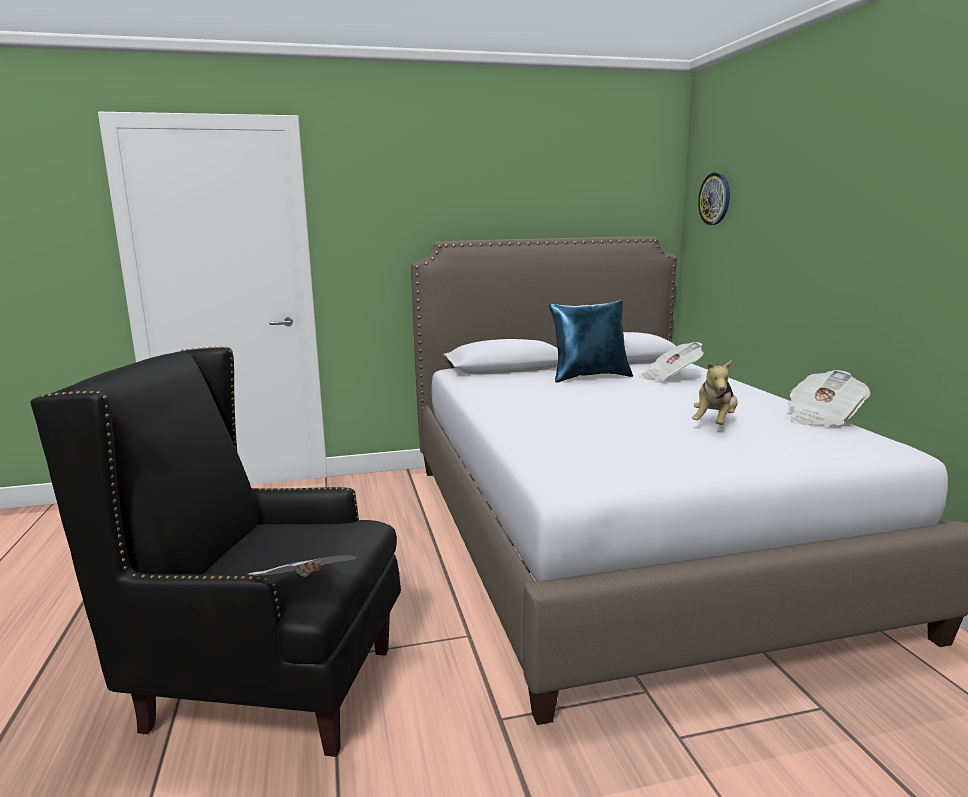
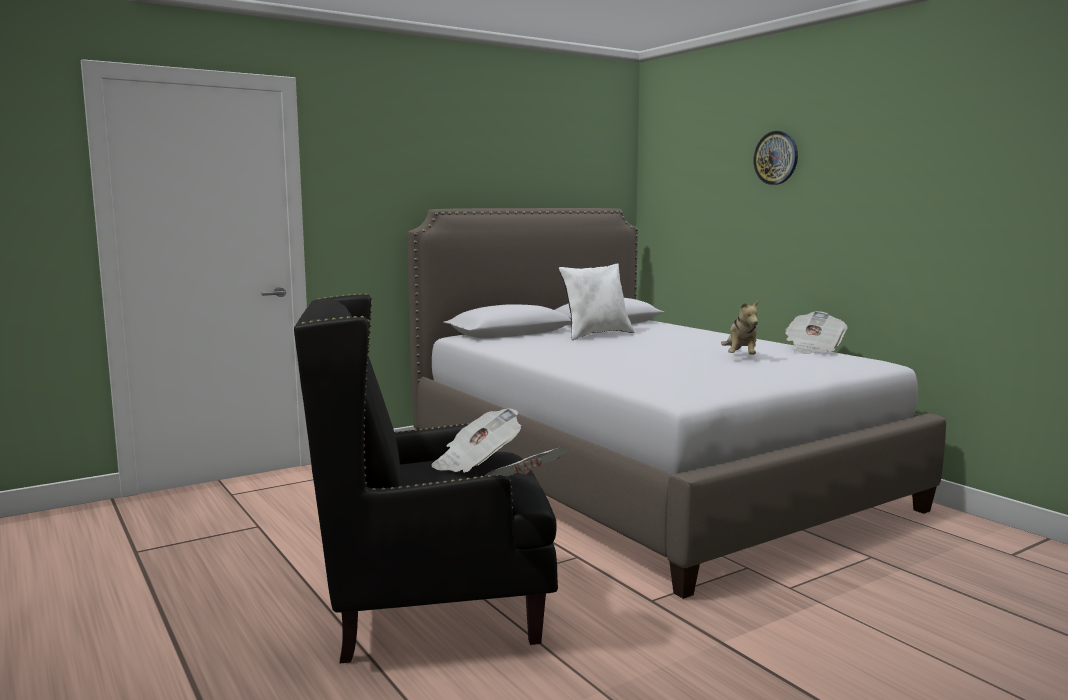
camera: 20 degrees left, 5 degrees down
(589, 377) = (596, 335): blue pillow -> white pillow
(670, 377) = (665, 332): newspaper -> newspaper (476, 464)
(715, 199) = (673, 174): wall clock -> wall clock (776, 158)

